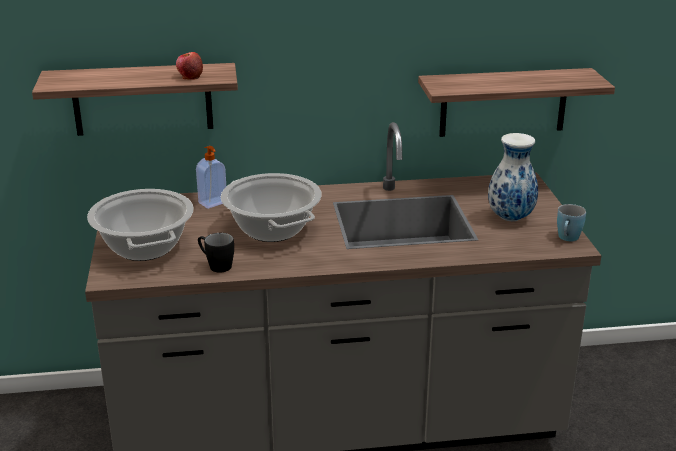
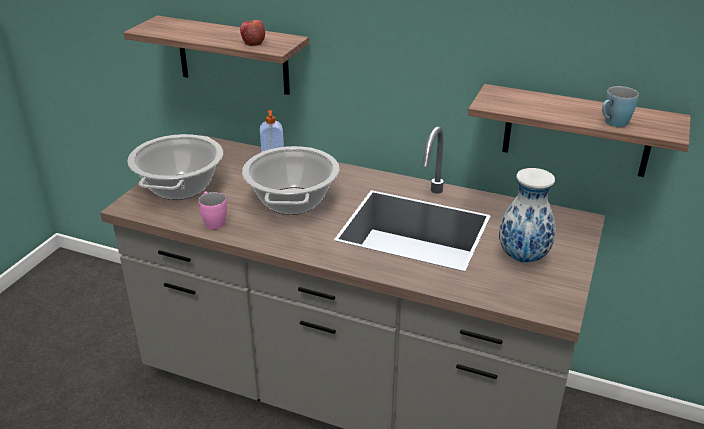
camera: 30 degrees right, 5 degrees up
(216, 265) = (213, 221): black mug -> pink mug
(567, 239) = (560, 301): blue mug -> blue mug (612, 124)

